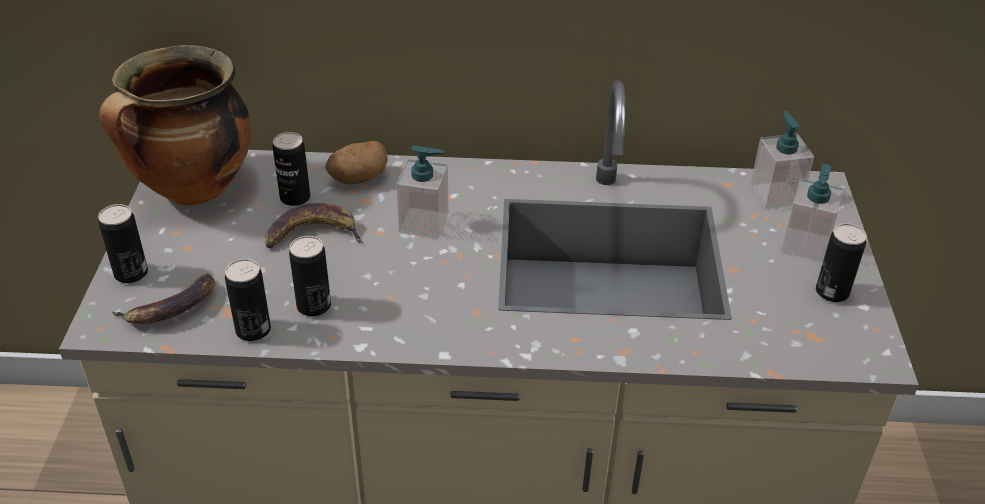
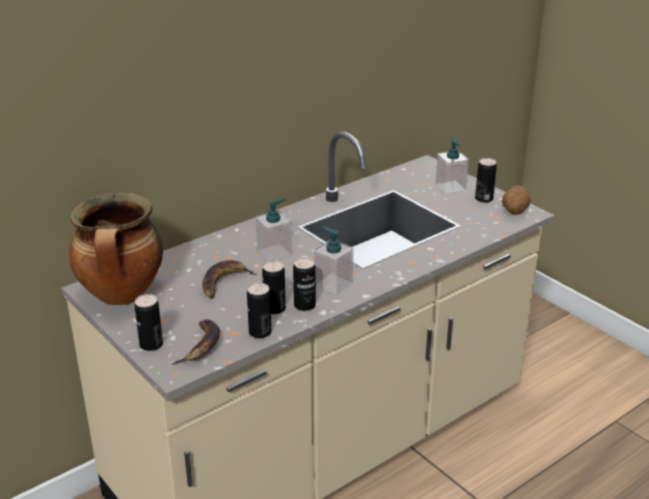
camera: 40 degrees left, 10 degrees down
(295, 198) = (188, 273): can -> can (304, 305)
(358, 178) = (209, 250): potato -> potato (514, 211)
(775, 195) = (413, 174): soap dispenser -> soap dispenser (333, 284)

